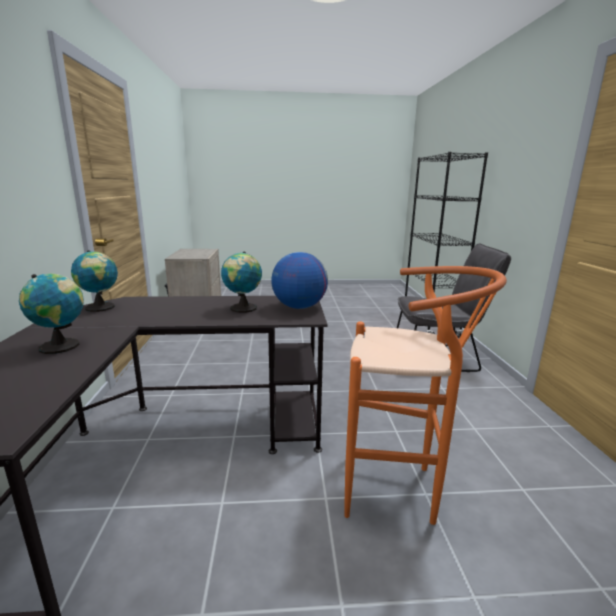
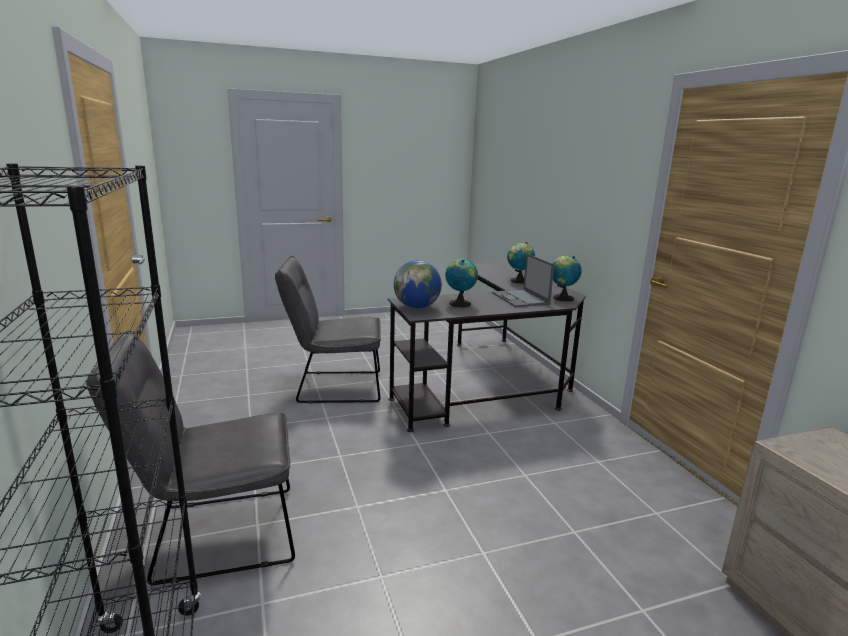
camera: 165 degrees right, 0 degrees up
(155, 310) = (520, 299): none -> laptop
(399, 489) = (333, 387): orange stool -> grey chair

